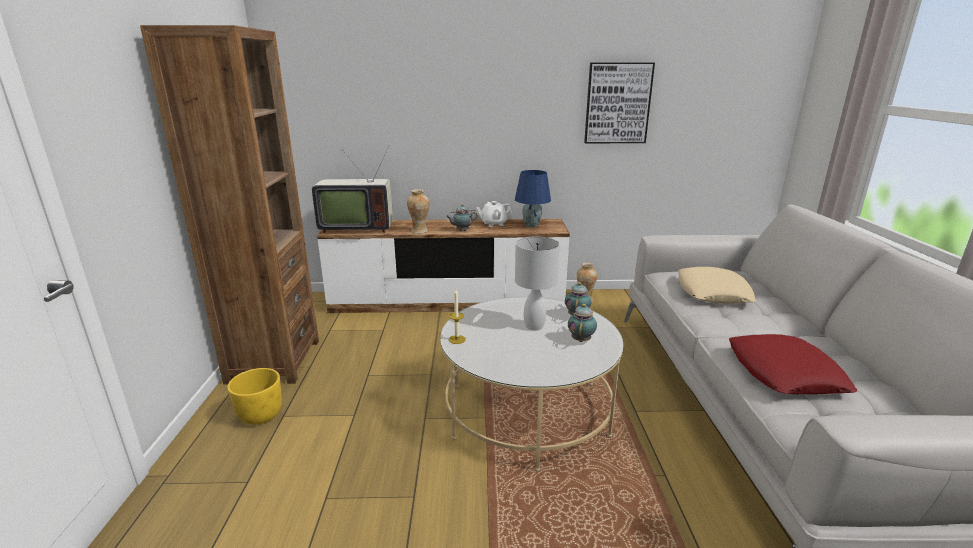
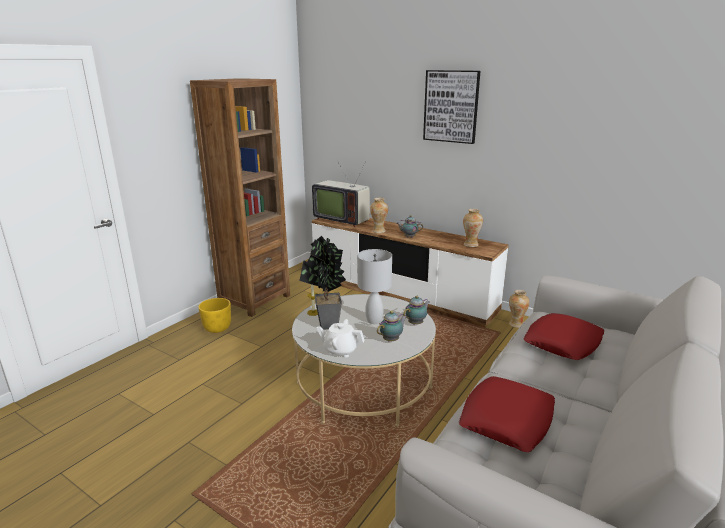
camera: 35 degrees right, 0 degrees up
(493, 224) = (442, 237): white teapot -> white teapot (340, 350)
(495, 349) = (326, 326): none -> potted plant
(531, 225) = (471, 245): blue table lamp -> vase
(617, 103) = (570, 143): picture -> picture (451, 106)
(713, 292) = (563, 342): beige pillow -> red pillow

